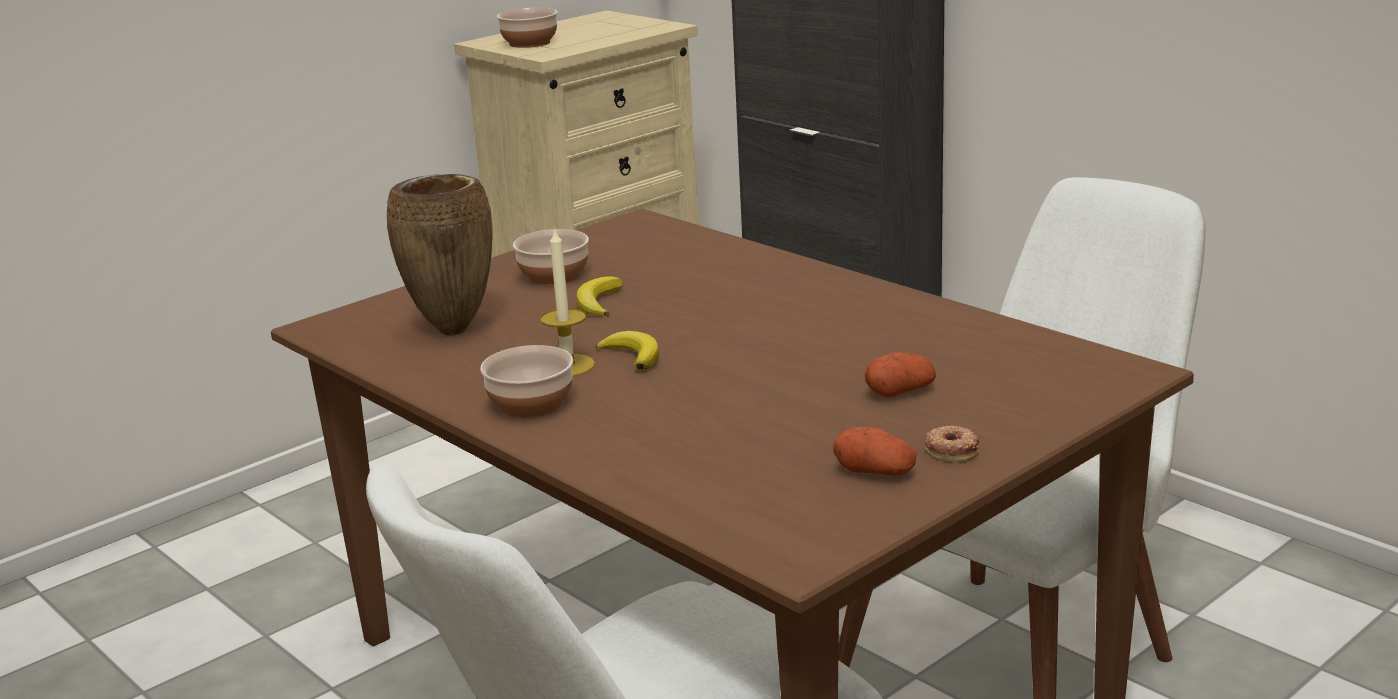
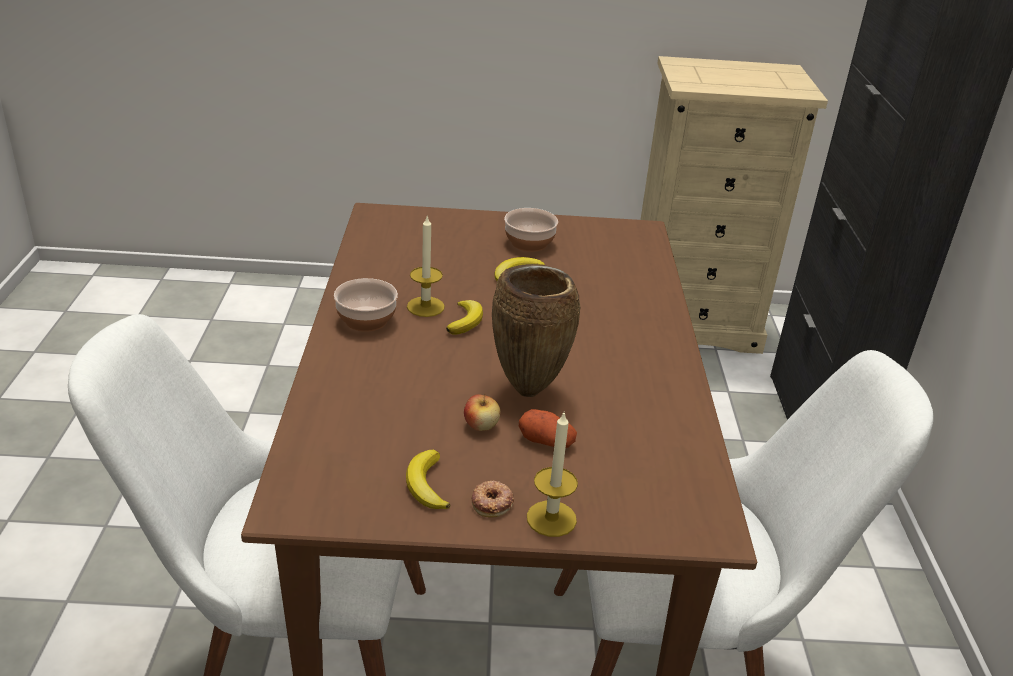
camera: 40 degrees right, 10 degrees up
(453, 330) = (421, 250): brown vase -> brown vase (529, 390)
(530, 43) = (697, 73): bowl -> none
(825, 412) = (481, 426): none -> apple
(875, 471) = (426, 485): potato -> banana
(1016, 431) = (551, 518): none -> candle

